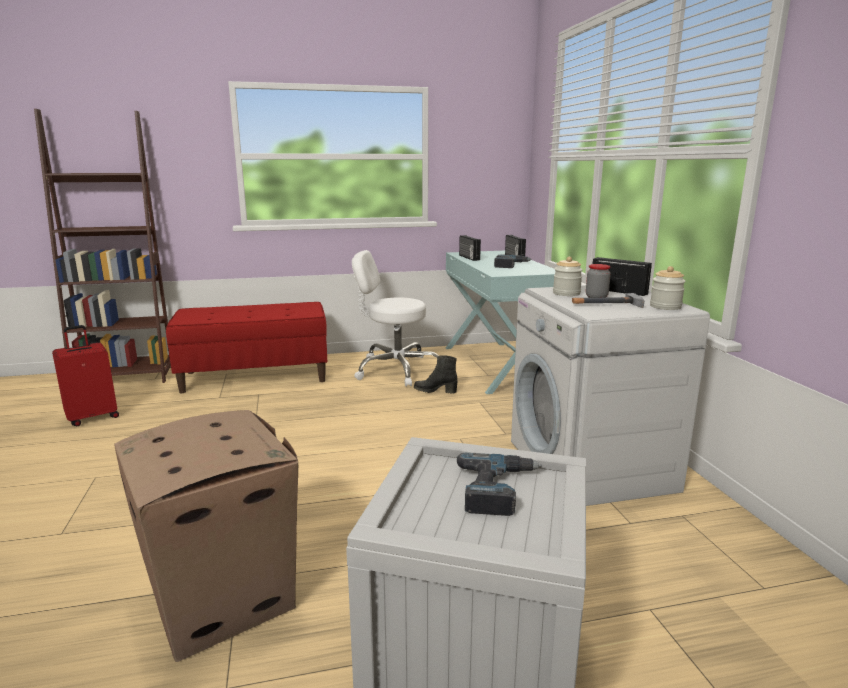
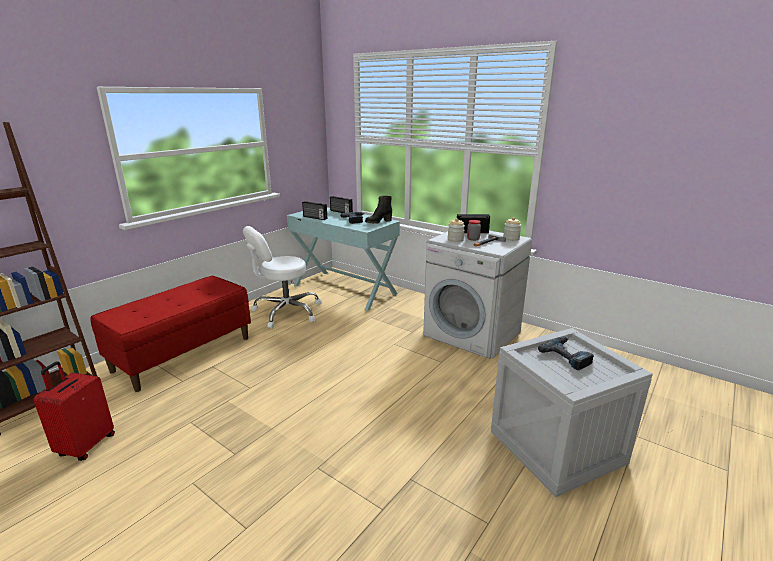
camera: 40 degrees left, 5 degrees up
(222, 597) = (416, 490): cardboard box -> none
(435, 391) = (334, 319): black boot -> black boot (378, 222)

